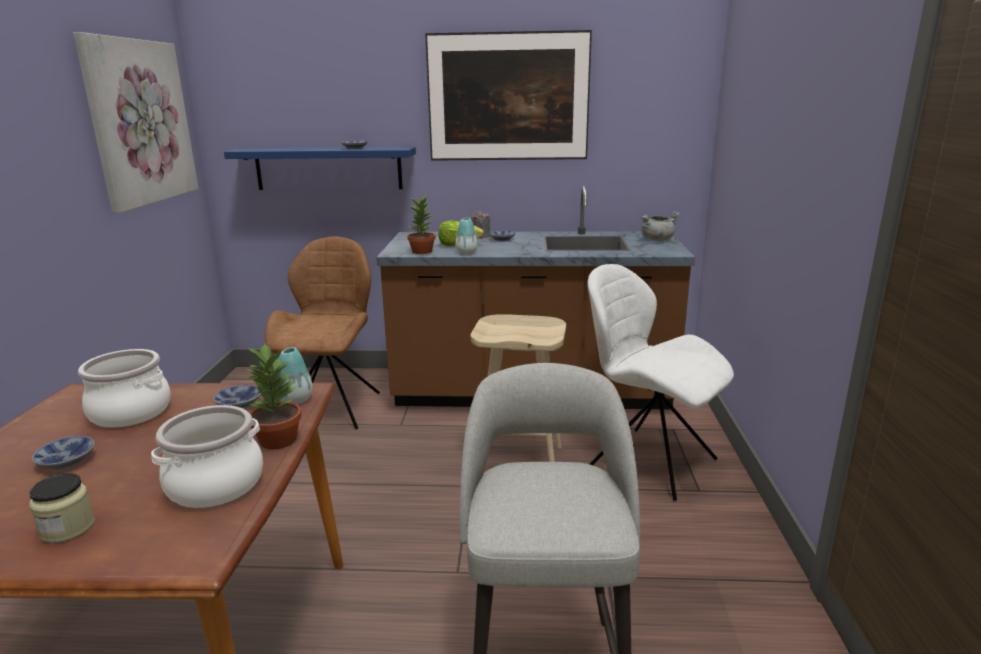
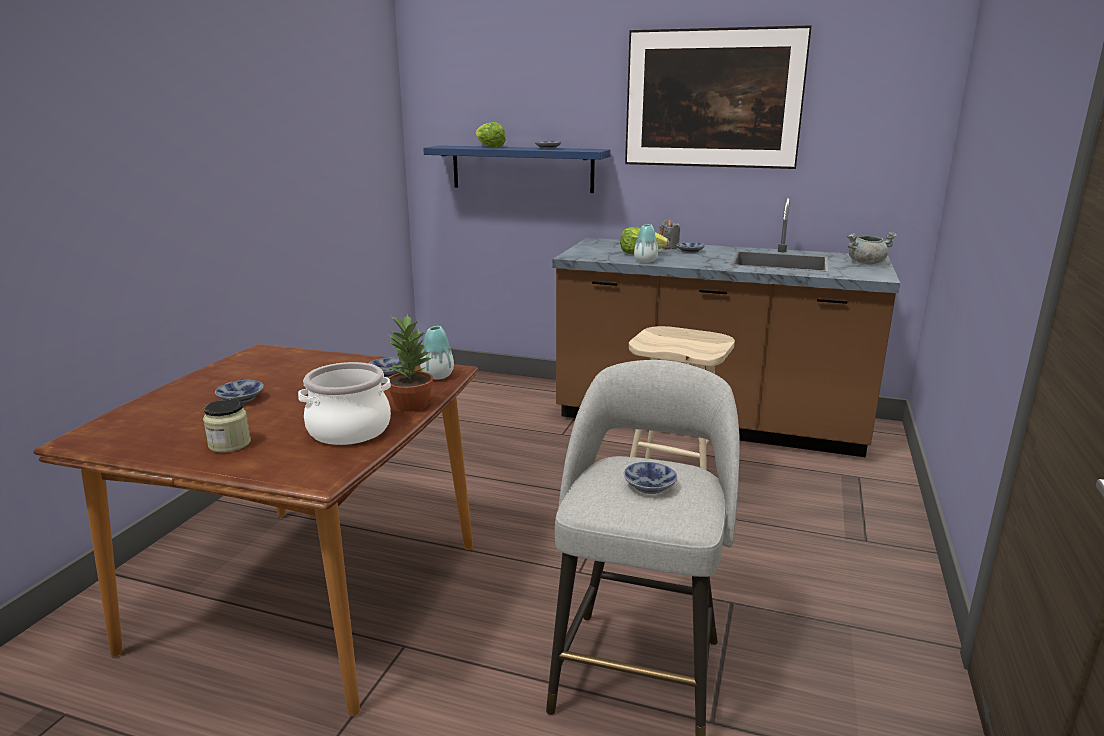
camera: 15 degrees right, 0 degrees up
(131, 412) = (299, 370): cooking pot -> none
(141, 122) = (349, 116): picture -> none
(293, 148) = (489, 147): none -> lettuce
(333, 407) = (500, 410): brown chair -> none
(422, 251) = (600, 257): potted plant -> none
(550, 495) = (647, 485): none -> bowl
(648, 461) = (817, 504): white chair -> none

